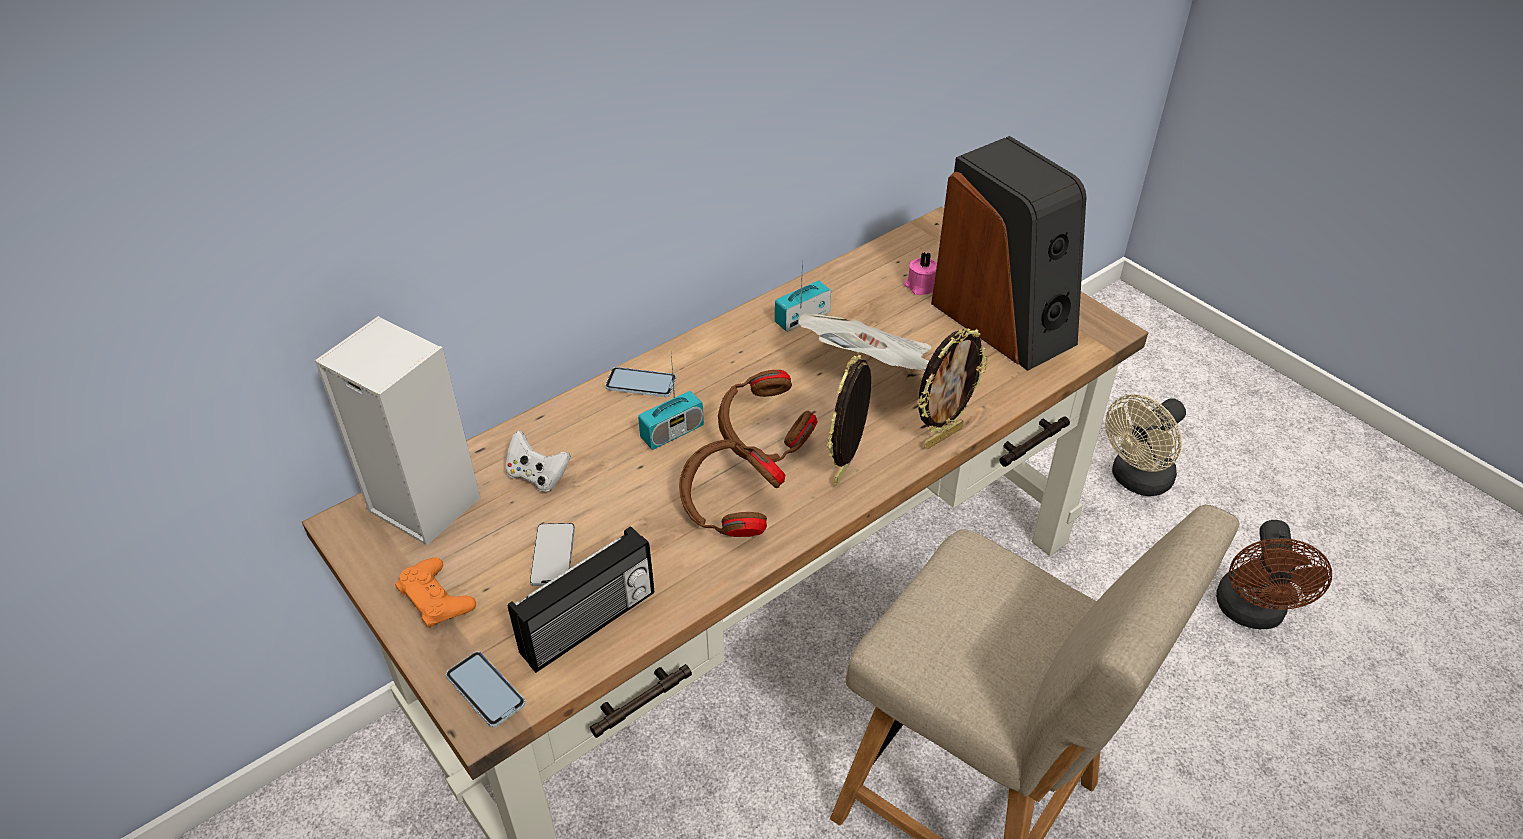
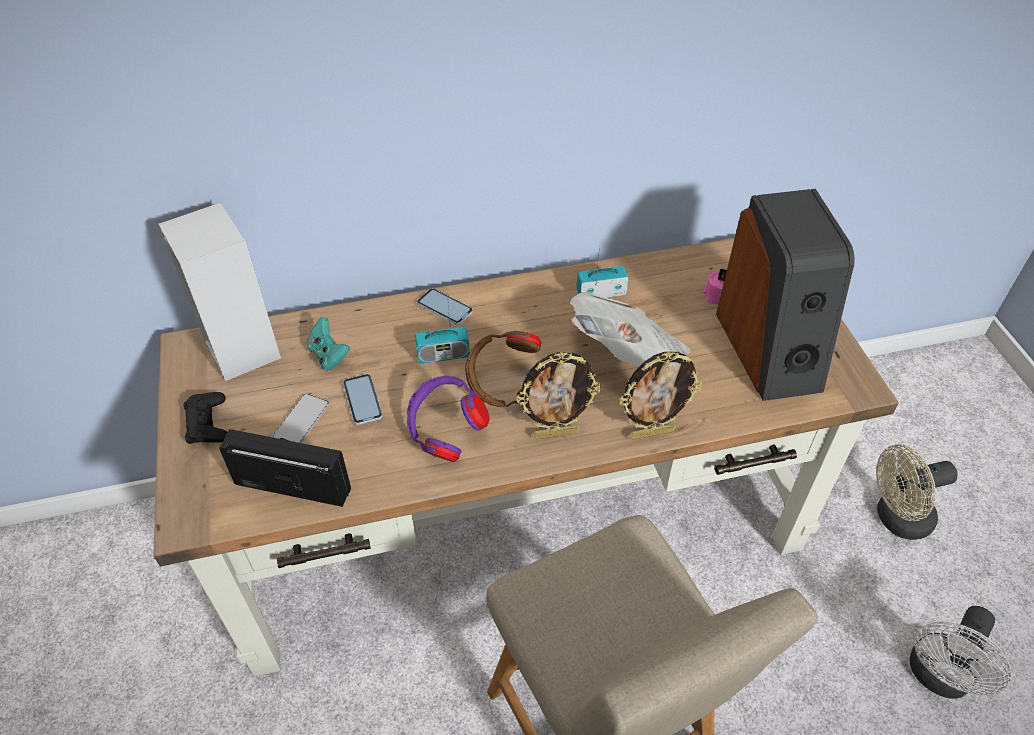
camera: 25 degrees right, 5 degrees up
(436, 598) = (207, 423): orange game controller -> black game controller
(485, 690) = (197, 505): phone -> phone (362, 400)
(537, 476) = (328, 355): white game controller -> turquoise game controller
(590, 625) = (294, 485): radio -> radio turned 150 degrees counterclockwise
(729, 511) = (445, 434): brown headphones -> purple headphones
(846, 470) = (555, 433): picture frame -> picture frame turned 150 degrees counterclockwise
(1251, 613) = (937, 677): brown fan -> white fan

